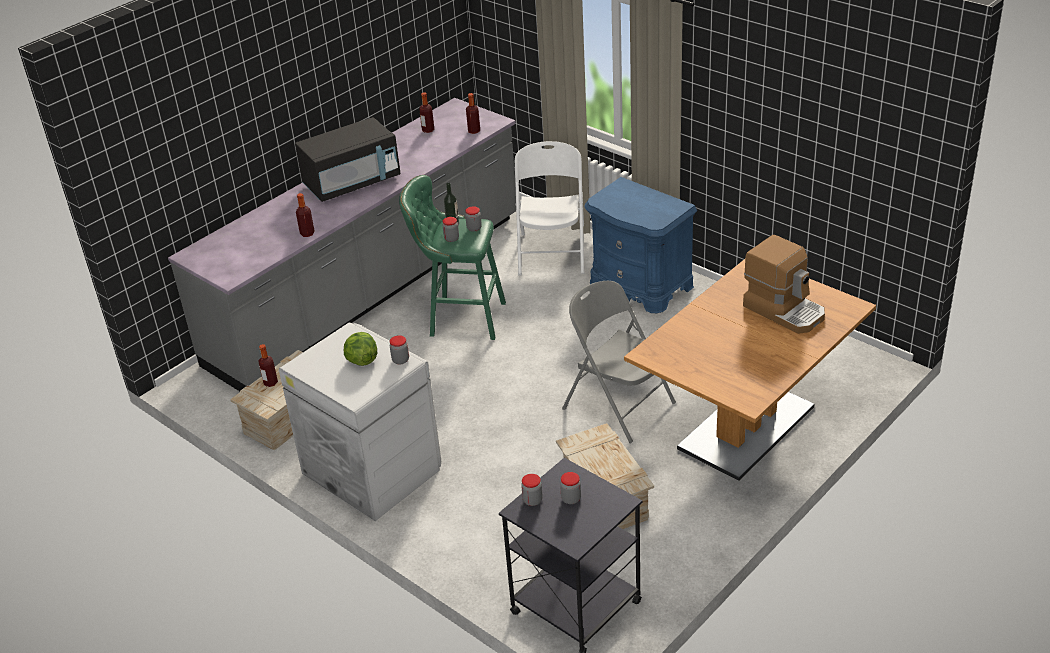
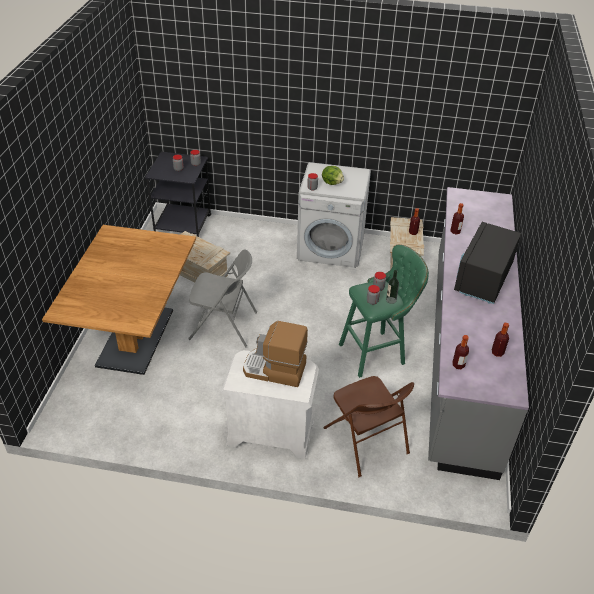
camera: 145 degrees right, 5 degrees up
(552, 253) = (365, 440): white chair -> brown chair
(638, 287) = (271, 430): blue nightstand -> white nightstand
(785, 310) = (106, 295): coffee machine -> coffee machine (274, 370)

